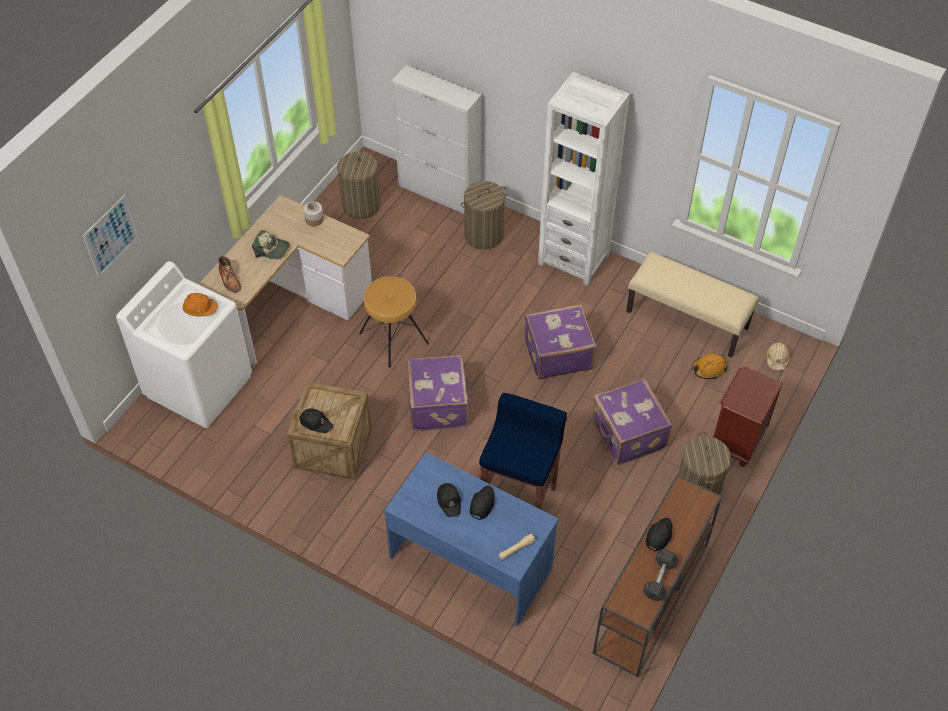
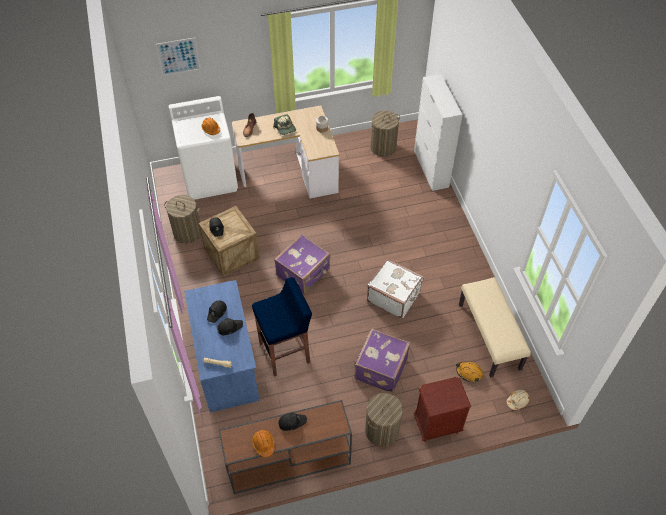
camera: 45 degrees right, 0 degrees up
(393, 339) = (320, 224): brown stool -> none
(484, 235) = (428, 207): laundry basket -> laundry basket (187, 232)
(557, 354) = (393, 296): purple suitcase -> white suitcase
(573, 259) = (463, 254): white bookcase -> none
(659, 579) = (263, 444): grey dumbbell -> orange hard hat

